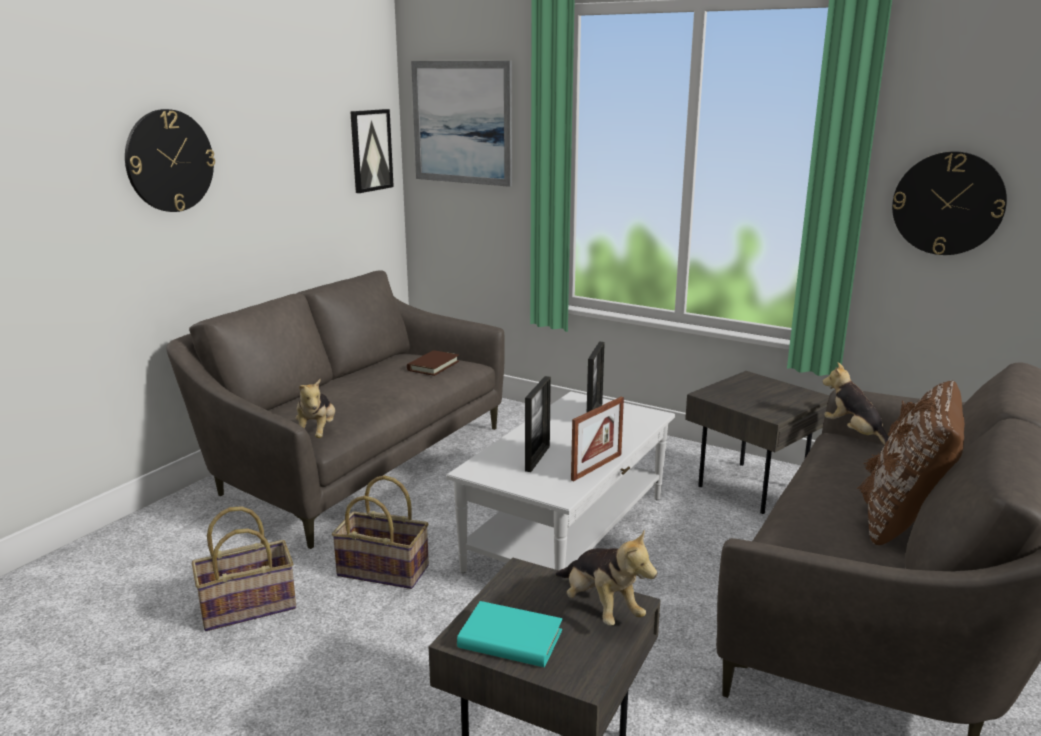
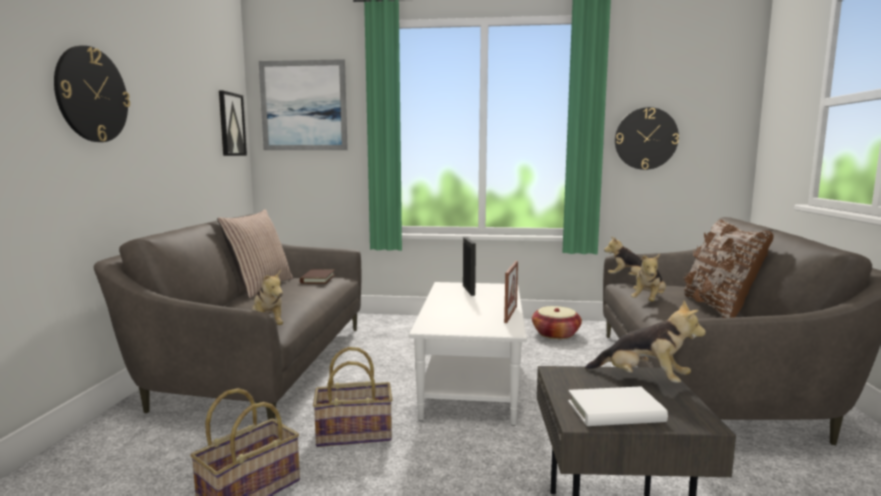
camera: 25 degrees left, 10 degrees down
(363, 369) = (260, 287): none -> pillow
(510, 639) = (615, 412): turquoise book -> white book
(537, 458) = (464, 315): picture frame -> none
(750, 485) = (556, 334): grey side table -> basket
(808, 484) = (648, 301): none -> plush toy

